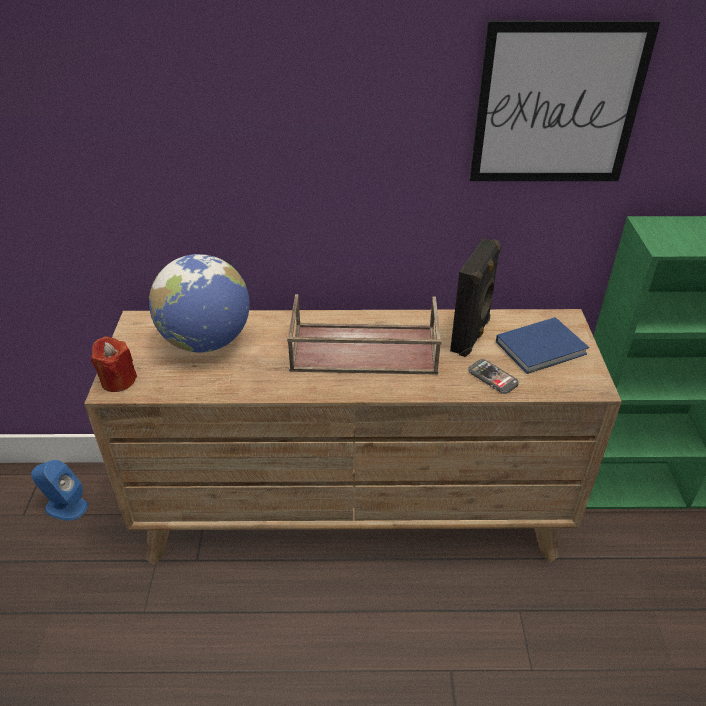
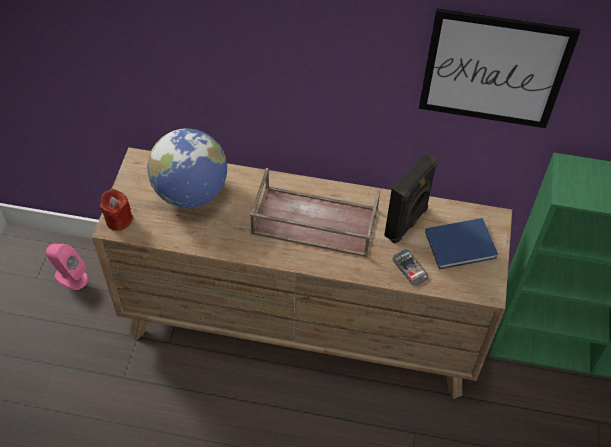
camera: 10 degrees right, 15 degrees up
(65, 506) = (71, 276): blue speaker -> pink speaker

